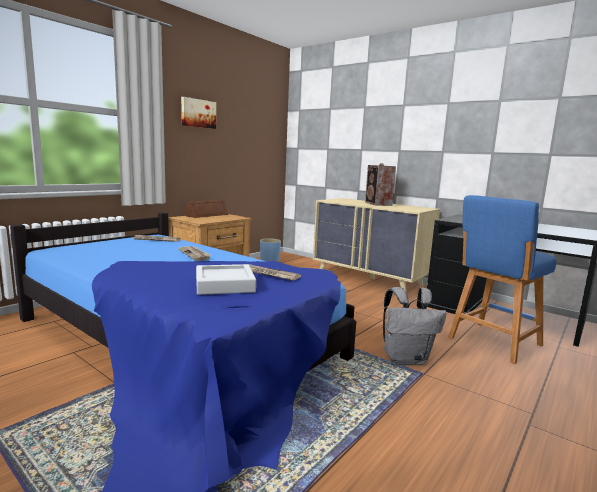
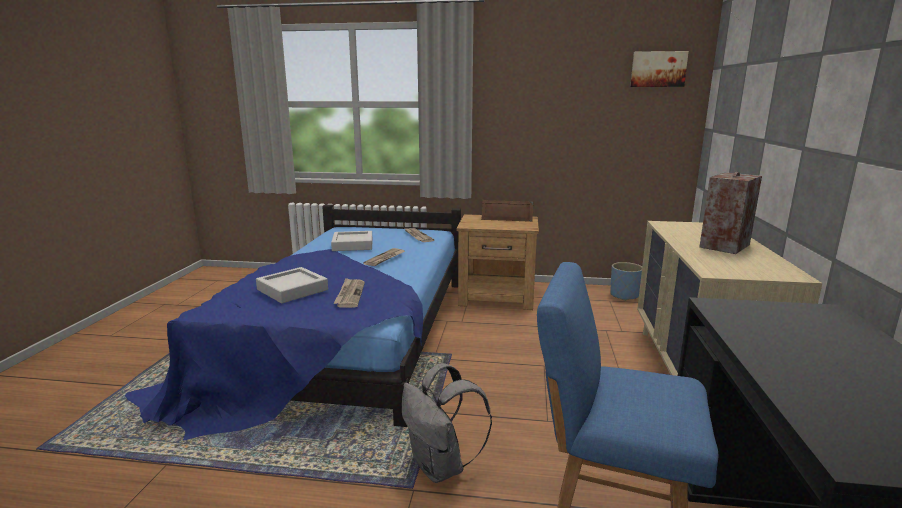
camera: 60 degrees right, 5 degrees up
(129, 254) = (352, 245): none -> grey tray
(198, 113) = (528, 93): picture -> picture (658, 69)

